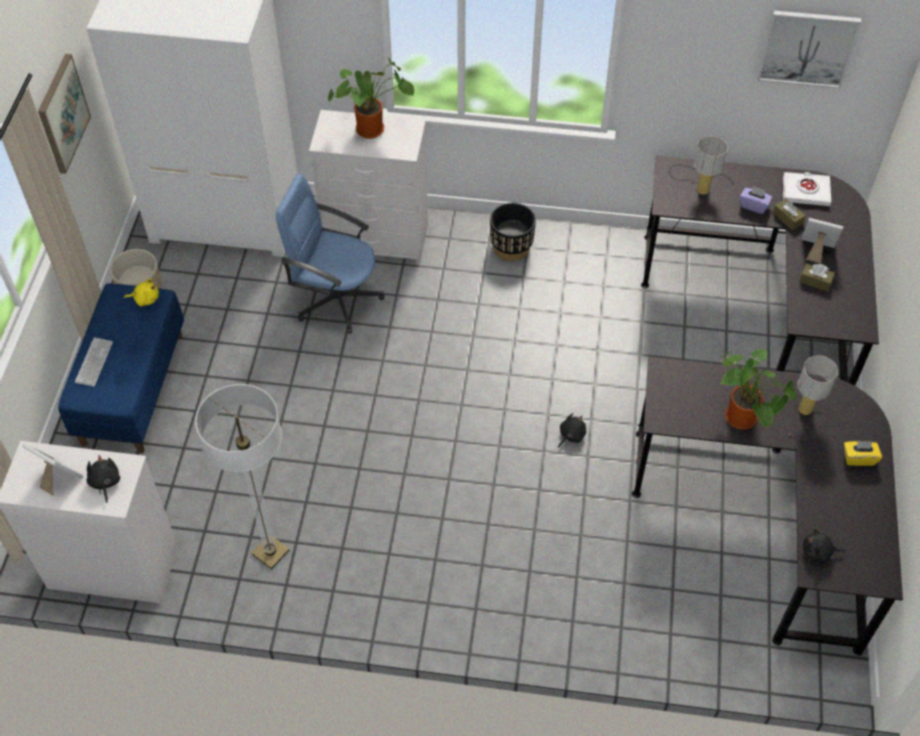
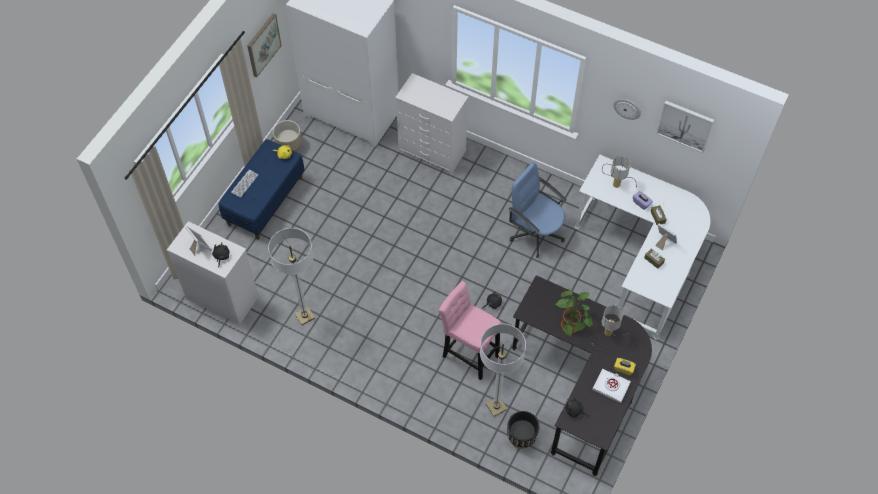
camera: 20 degrees right, 5 degrees up
(336, 298) = (395, 181): blue office chair -> blue office chair (536, 233)
(373, 128) = (436, 93): potted plant -> none
(511, 247) = (508, 180): black planter -> black planter (521, 437)
(568, 526) = (468, 353): none -> pink stool
(651, 596) = (496, 406): none -> floor lamp
(704, 50) = (627, 108): none -> wall clock
(761, 303) = (641, 259): black desk -> white desk
(805, 192) = (677, 203): white book -> white book (611, 386)

